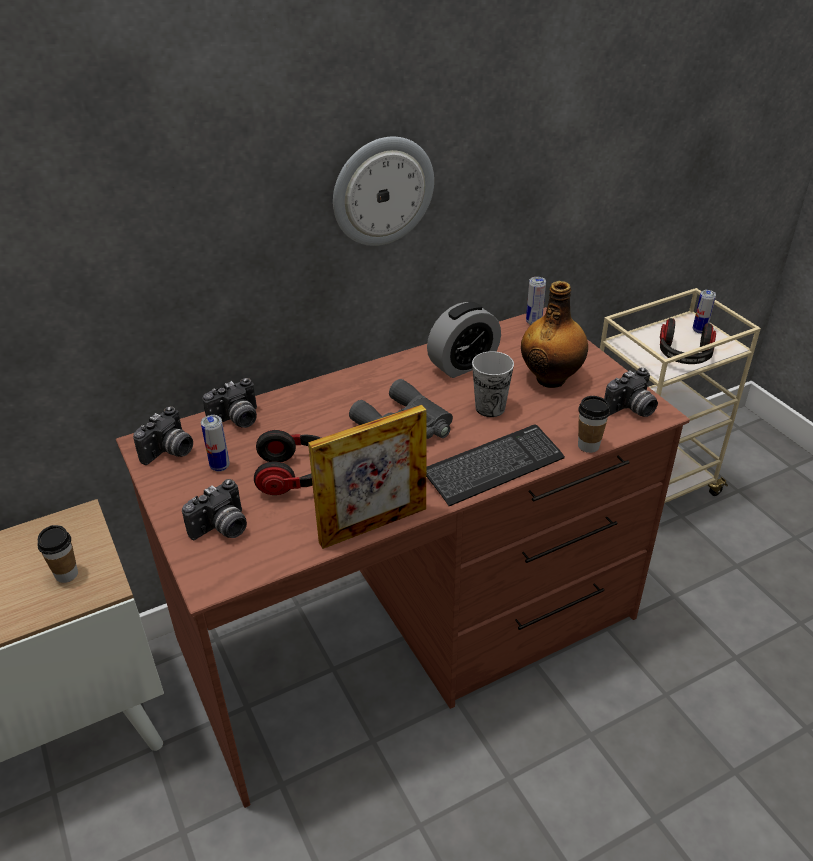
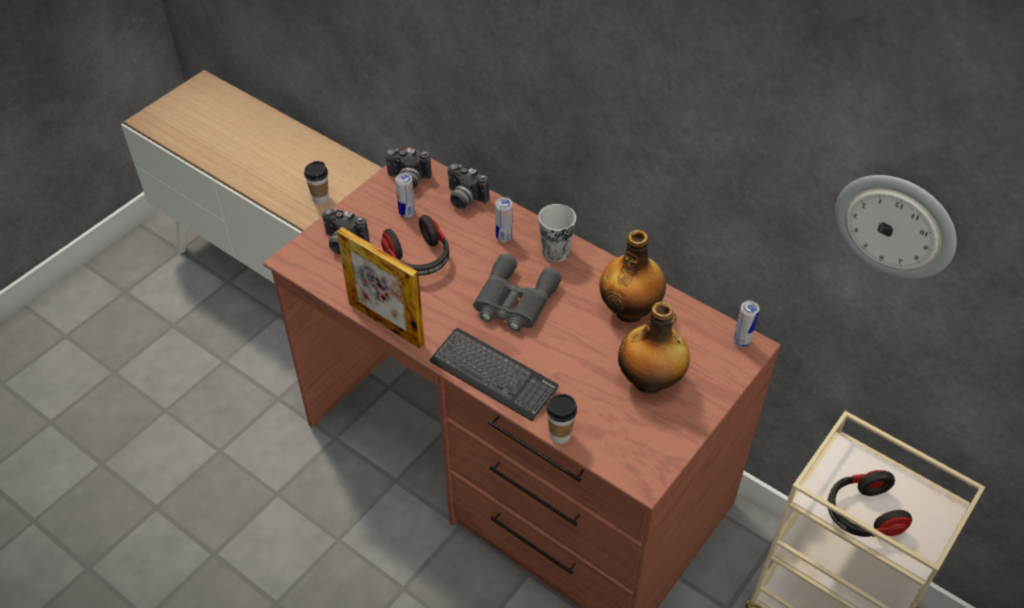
camera: 65 degrees right, 10 degrees up
(382, 191) = (636, 121): wall clock -> wall clock (896, 225)
(463, 364) = (630, 310): alarm clock -> bottle
(490, 408) = (574, 349): cup -> cup (555, 252)
(631, 410) = (636, 456): camera -> none
(699, 330) = (930, 521): can -> can (504, 238)

